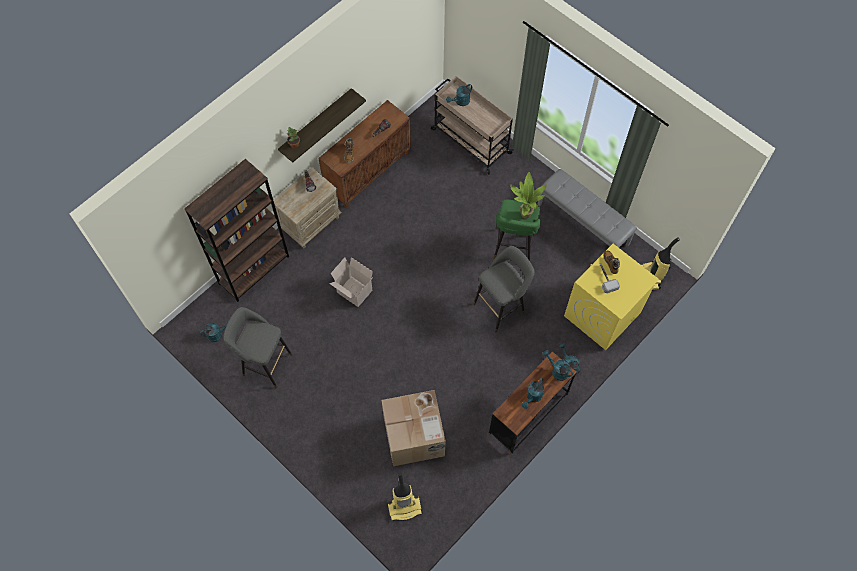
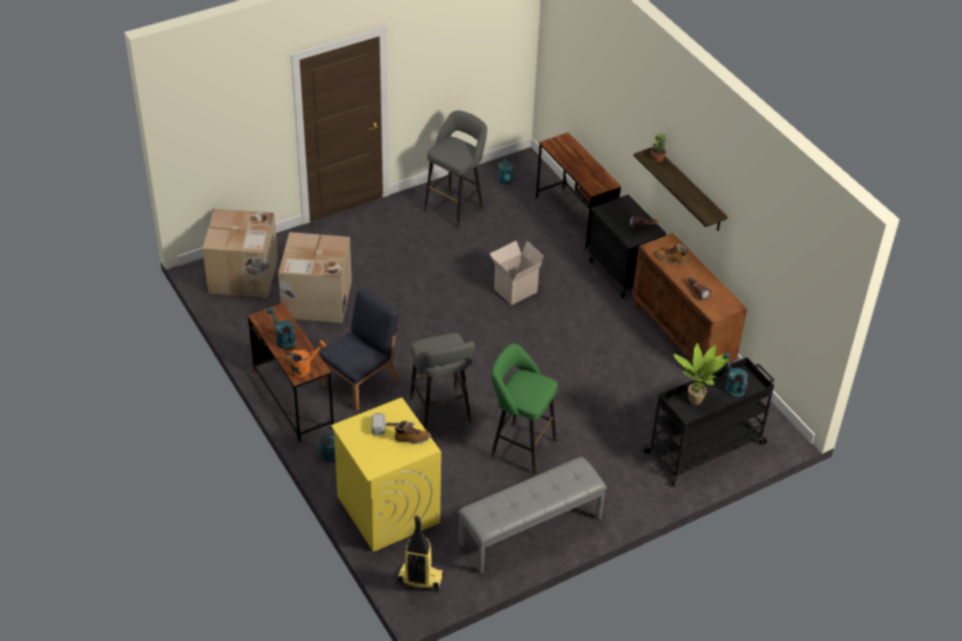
camera: 105 degrees right, 20 degrees down
(254, 270) = (574, 219): brown bookcase -> brown desk
(311, 223) = (622, 273): beige nightstand -> black nightstand
(405, 507) = (244, 275): vacuum cleaner -> cardboard box
(470, 140) = (706, 447): beige cart -> black cart
(492, 371) = (361, 382): none -> blue chair
(524, 214) = (525, 392): potted plant -> potted plant (696, 399)
(557, 371) = (304, 368): turquoise watering can -> orange watering can

